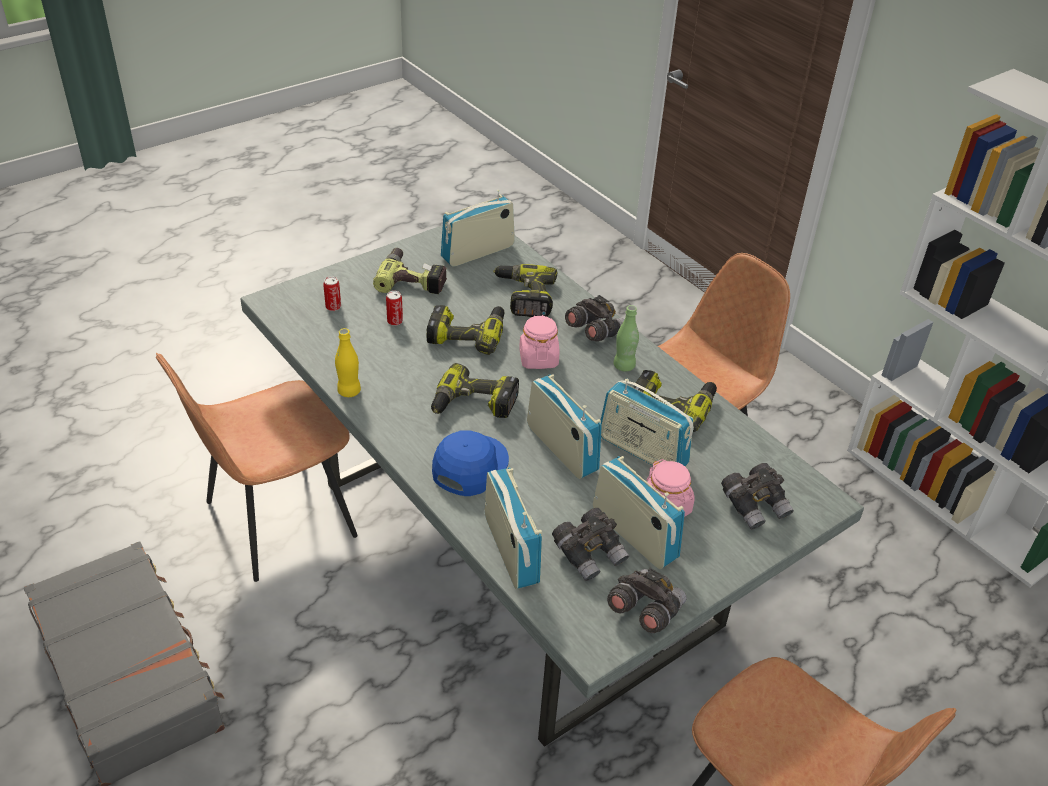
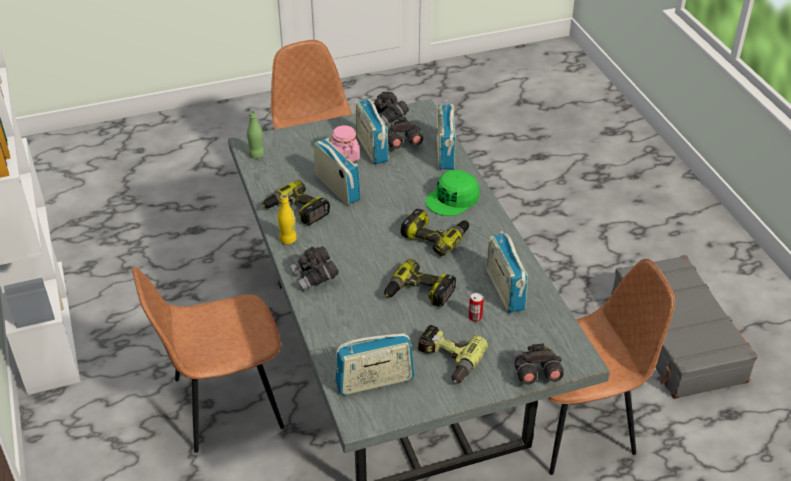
camera: 160 degrees left, 0 degrees up
(333, 307) = (526, 342): can -> none
(349, 391) = (523, 263): yellow bottle -> yellow bottle (288, 240)
(469, 466) = (453, 199): blue cap -> green cap
(524, 297) = (355, 321): power drill -> none
(538, 359) = (372, 262): pink jar -> none
(561, 448) = (388, 198): radio -> radio (505, 289)
(624, 366) = (310, 245): green bottle -> green bottle (256, 155)
(755, 506) = (291, 148): grey binoculars -> grey binoculars (535, 374)

